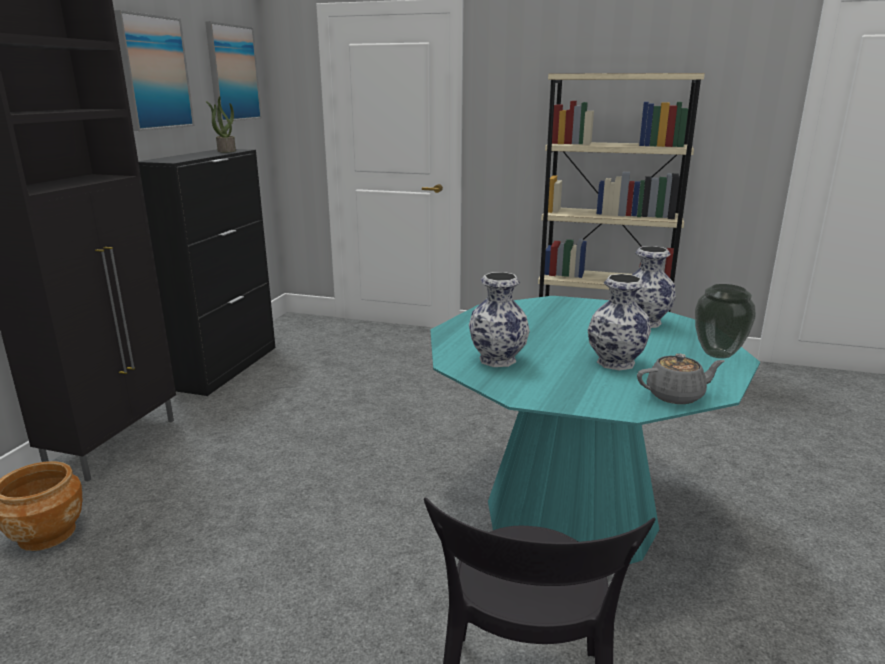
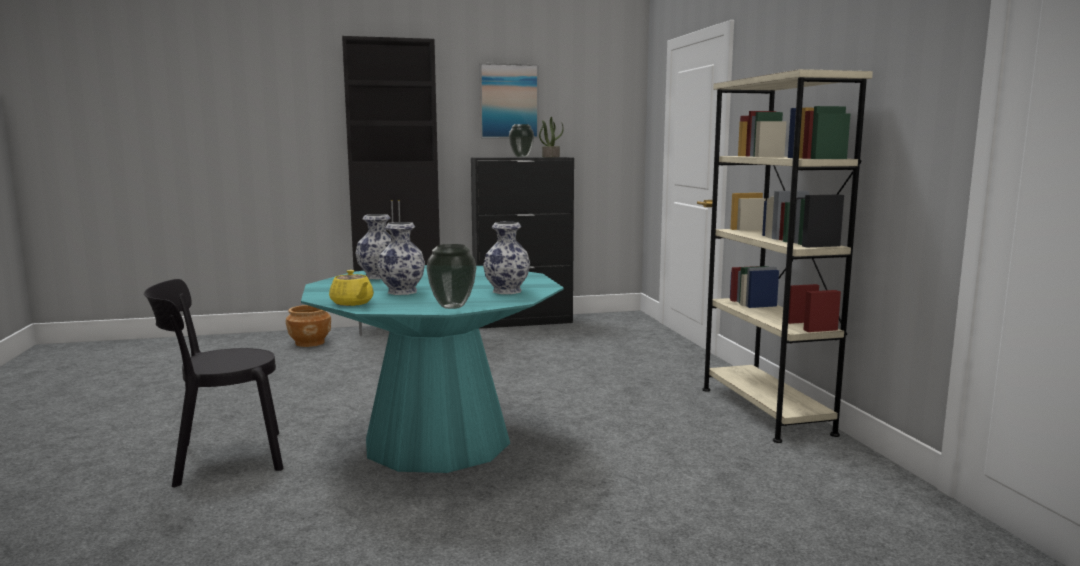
camera: 60 degrees right, 10 degrees down
(196, 154) = (521, 157): none -> vase
(233, 73) = (599, 101): picture -> none
(676, 395) = (352, 303): grey teapot -> yellow teapot

